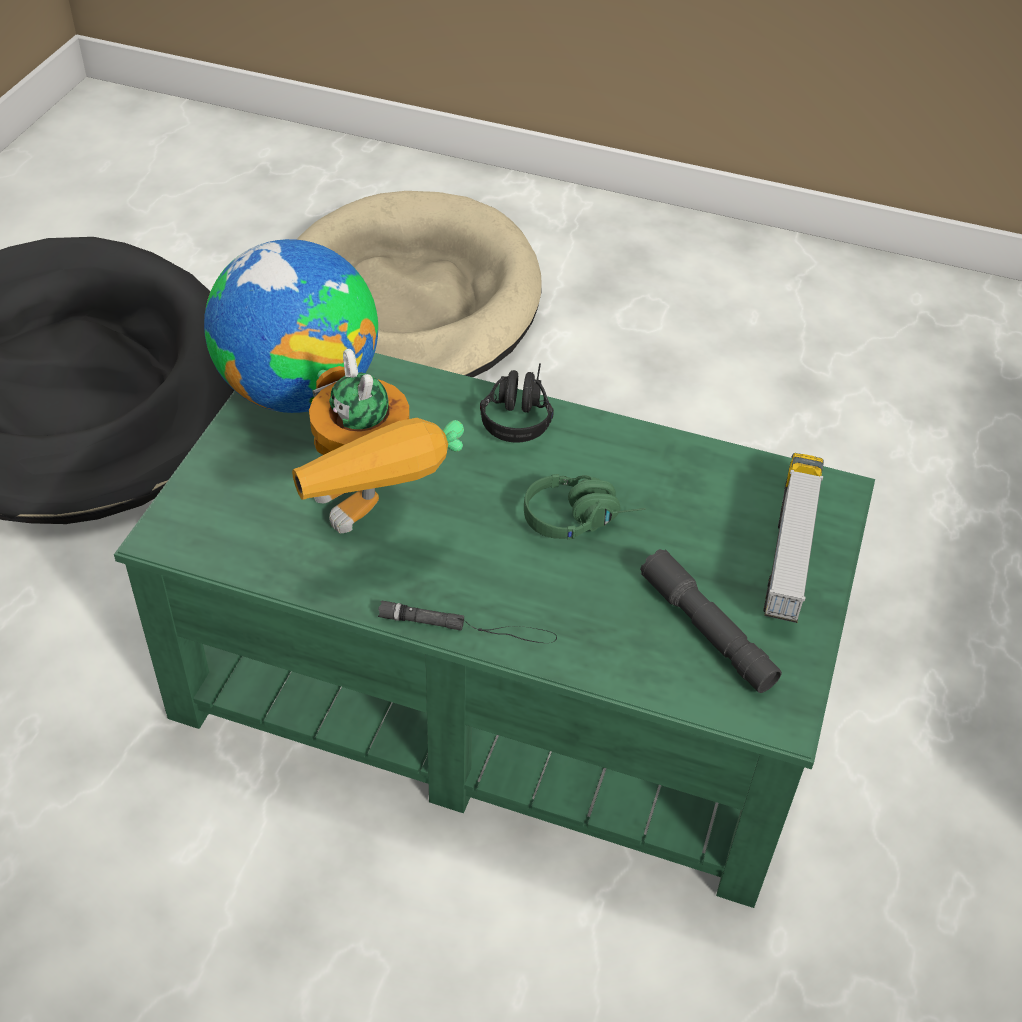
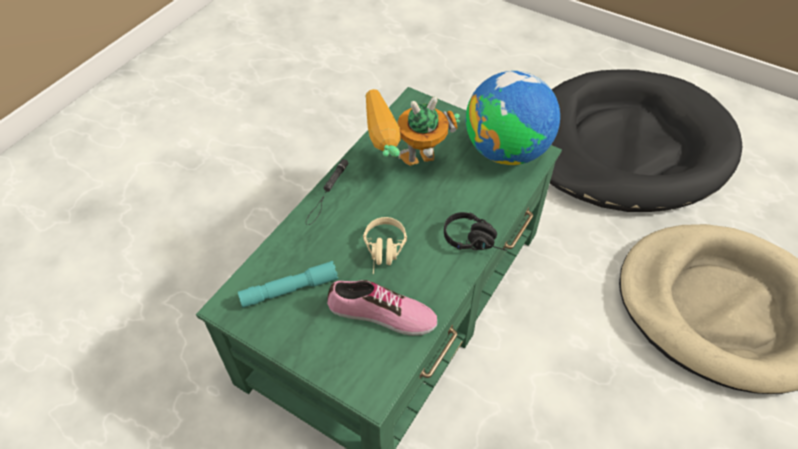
camera: 105 degrees right, 5 degrees up
(581, 517) = (384, 253): green headphones -> beige headphones
(703, 502) = (382, 315): none -> shoe
(707, 631) = (289, 290): grey flashlight -> turquoise flashlight
(789, 551) = (330, 349): toy truck -> none

